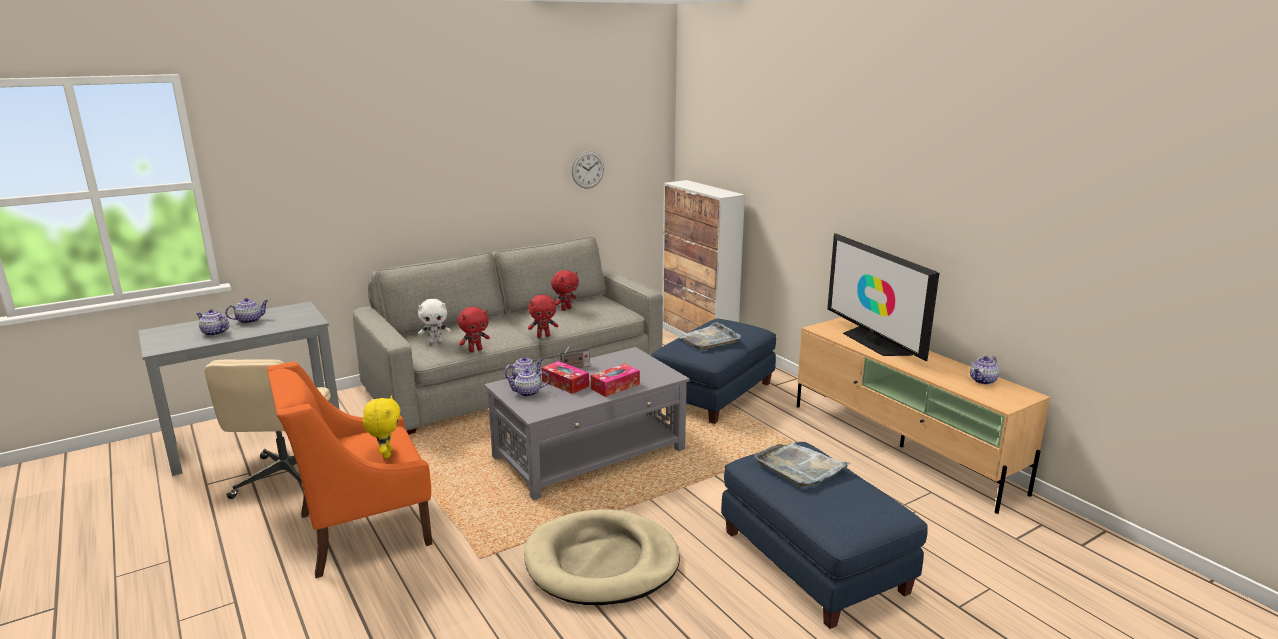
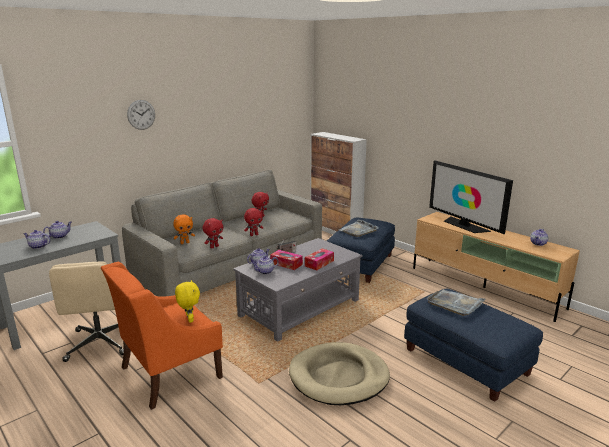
camera: 10 degrees left, 0 degrees up
(435, 341) = (185, 243): white plush toy -> orange plush toy
(587, 169) = (264, 126): wall clock -> wall clock (141, 114)

